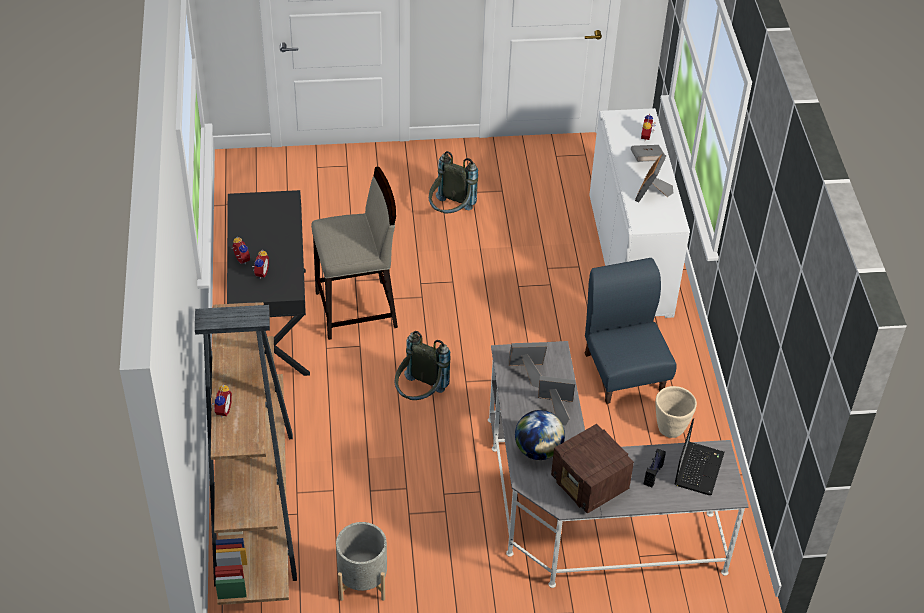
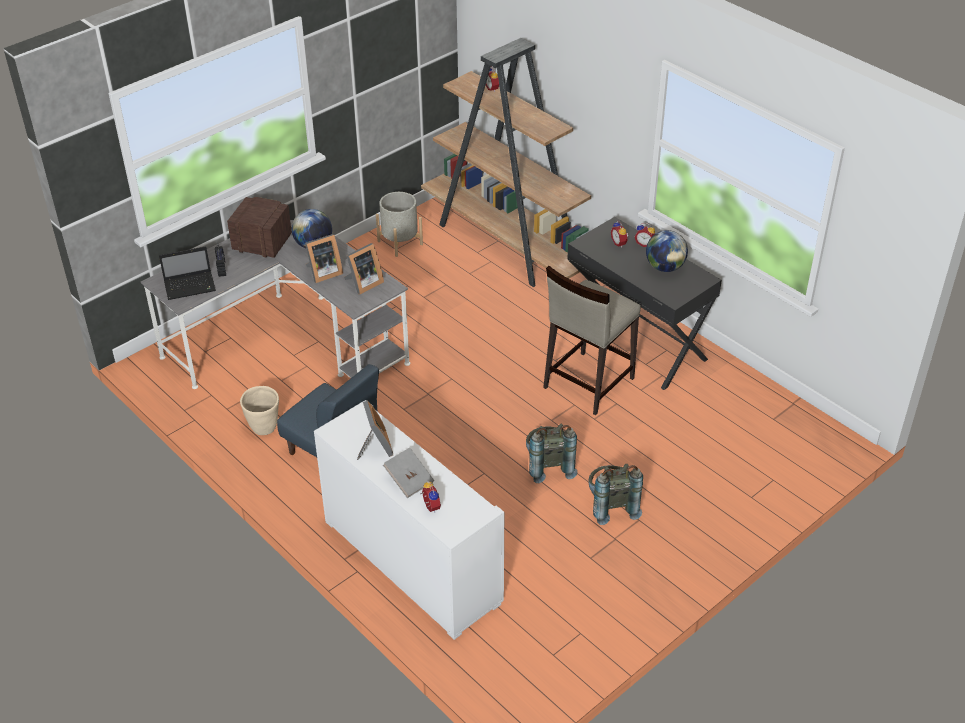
camera: 145 degrees right, 5 degrees down
(255, 229) = (665, 267): none -> globe
(419, 395) = (475, 352): grey backpack -> grey backpack (548, 466)
(698, 468) = (191, 286): laptop -> laptop turned 90 degrees counterclockwise

